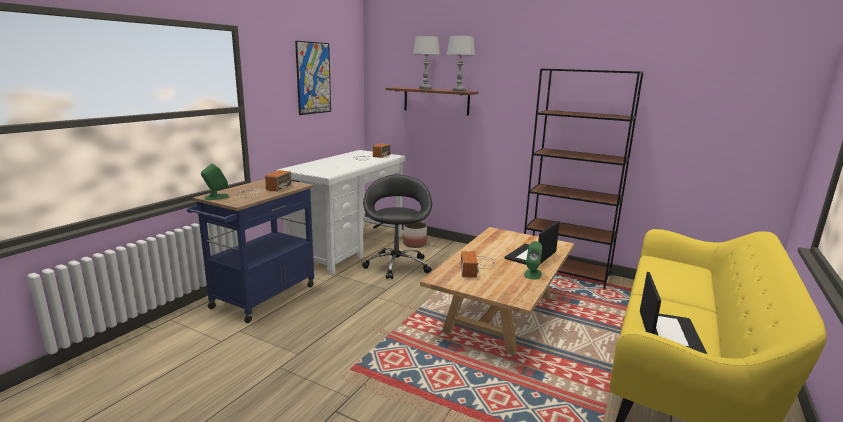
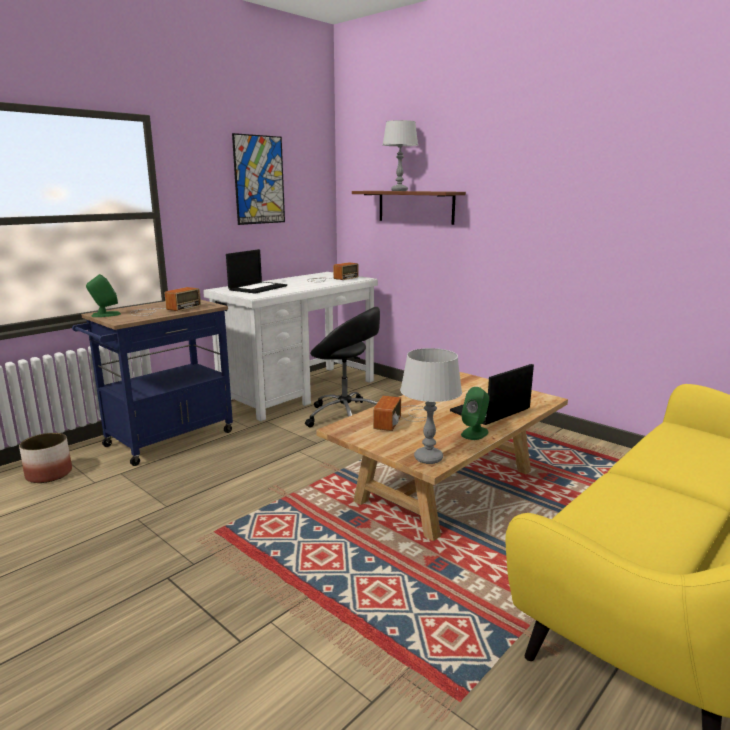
camera: 15 degrees right, 0 degrees up
(397, 265) = (346, 416): black office chair -> black office chair turned 105 degrees clockwise
(415, 244) = (384, 392): planter -> planter (49, 474)
(458, 91) = (437, 191): grey table lamp -> grey table lamp (428, 458)
(565, 272) = (572, 443): brown bookcase -> none
(668, 332) = (619, 528): laptop -> laptop (258, 288)

